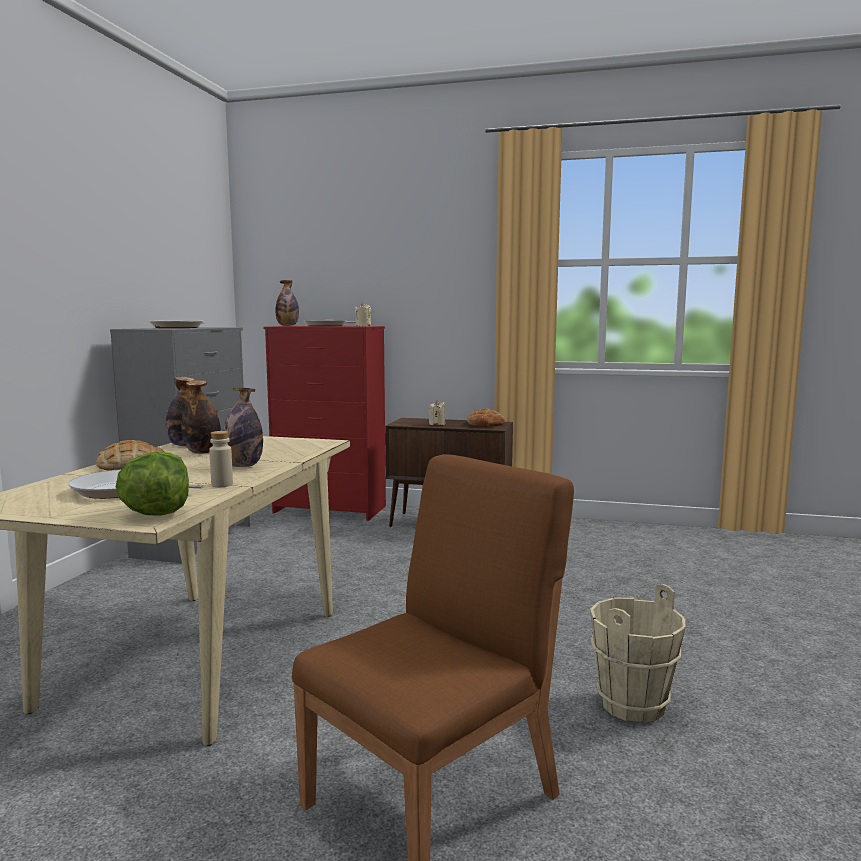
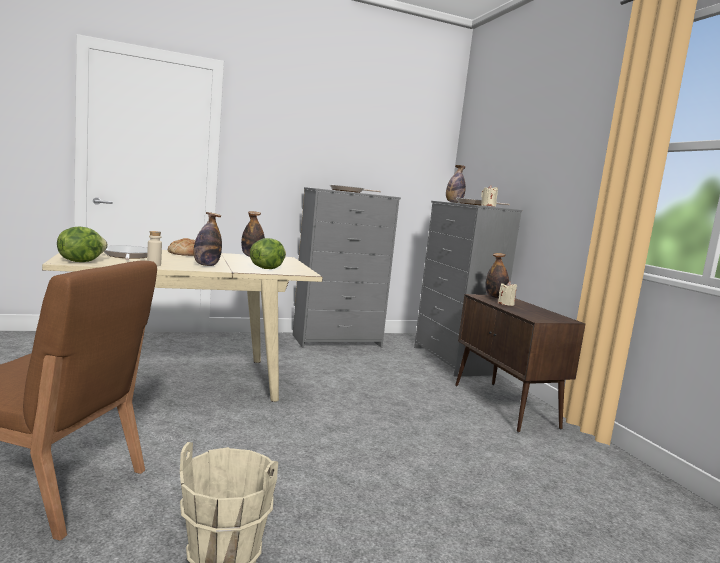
camera: 55 degrees right, 0 degrees up
(202, 452) = (236, 259): bottle -> bottle (495, 297)
(286, 449) = (266, 268): none -> lettuce
(330, 510) = (452, 361): red dresser -> grey dresser
(485, 424) = (545, 316): bread -> none

